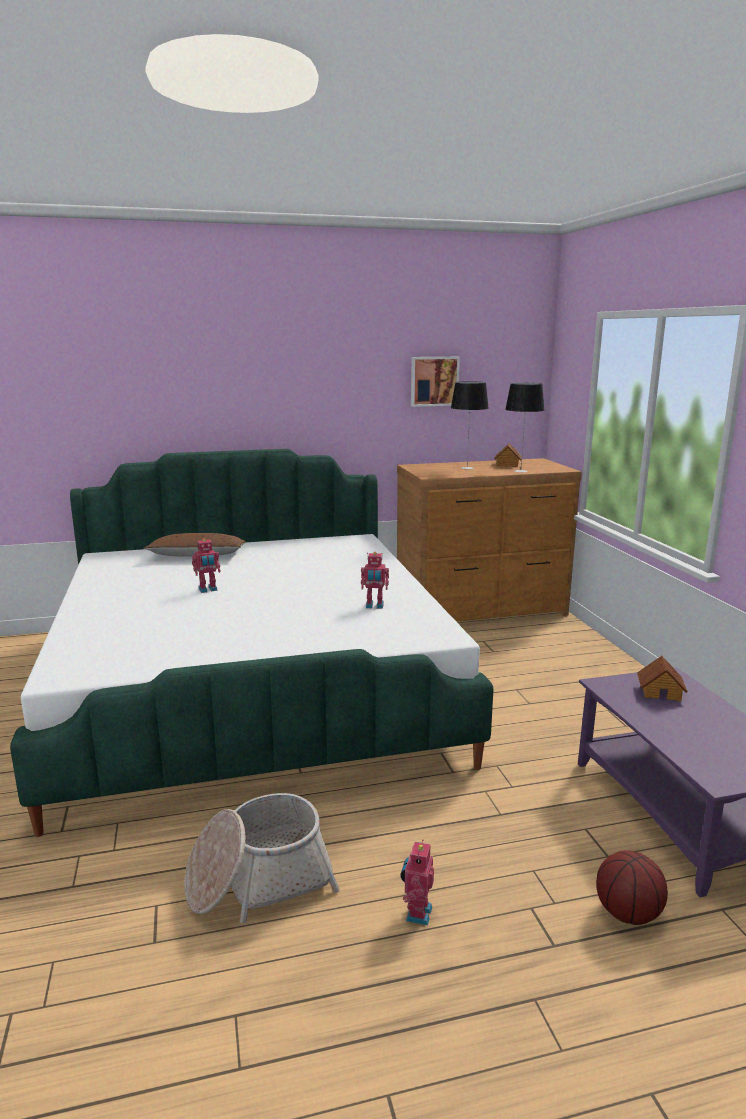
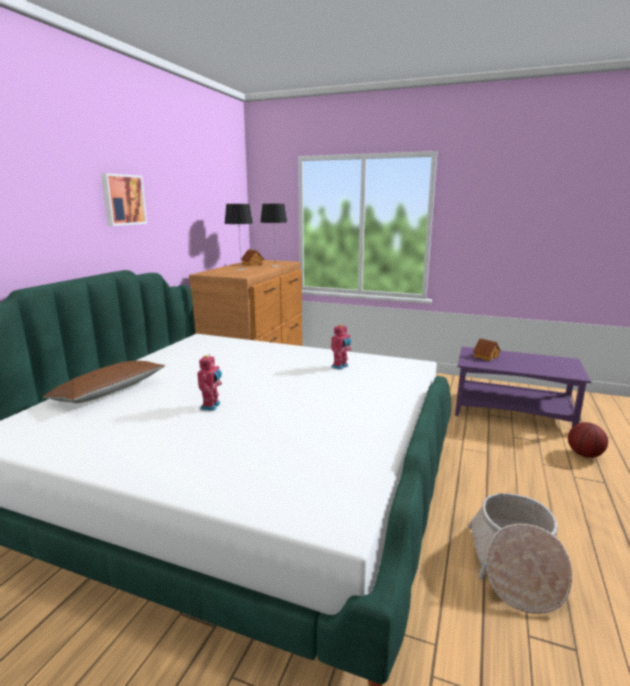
camera: 55 degrees left, 0 degrees up
(416, 913) = (569, 513): toy robot -> none
(434, 381) = (198, 205): picture -> picture (123, 200)

